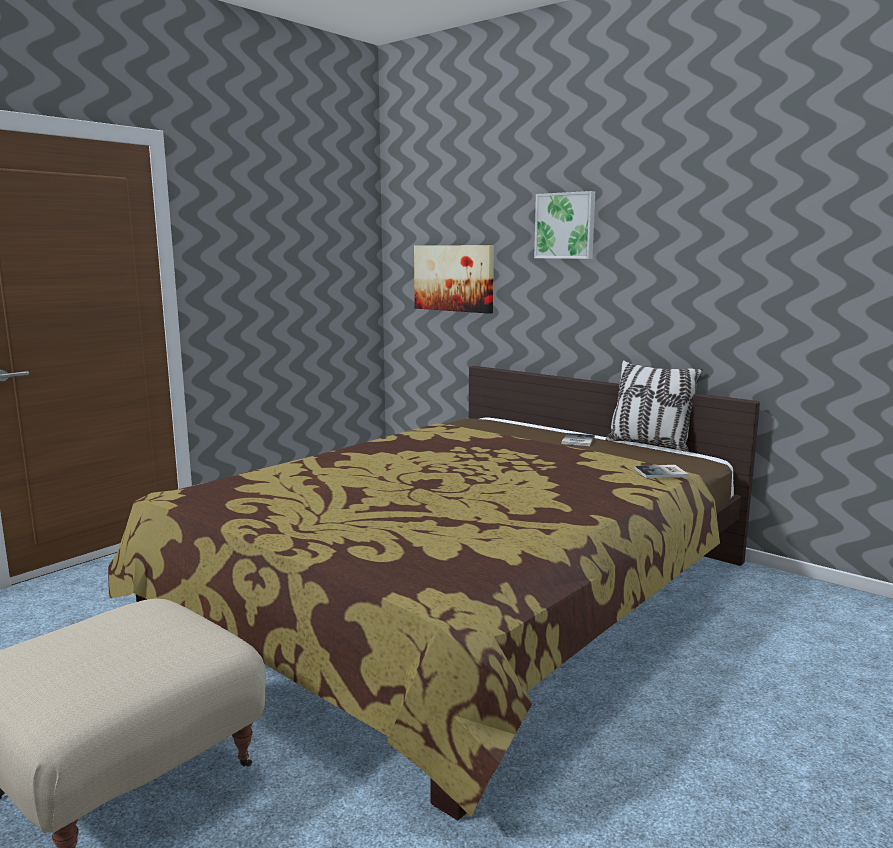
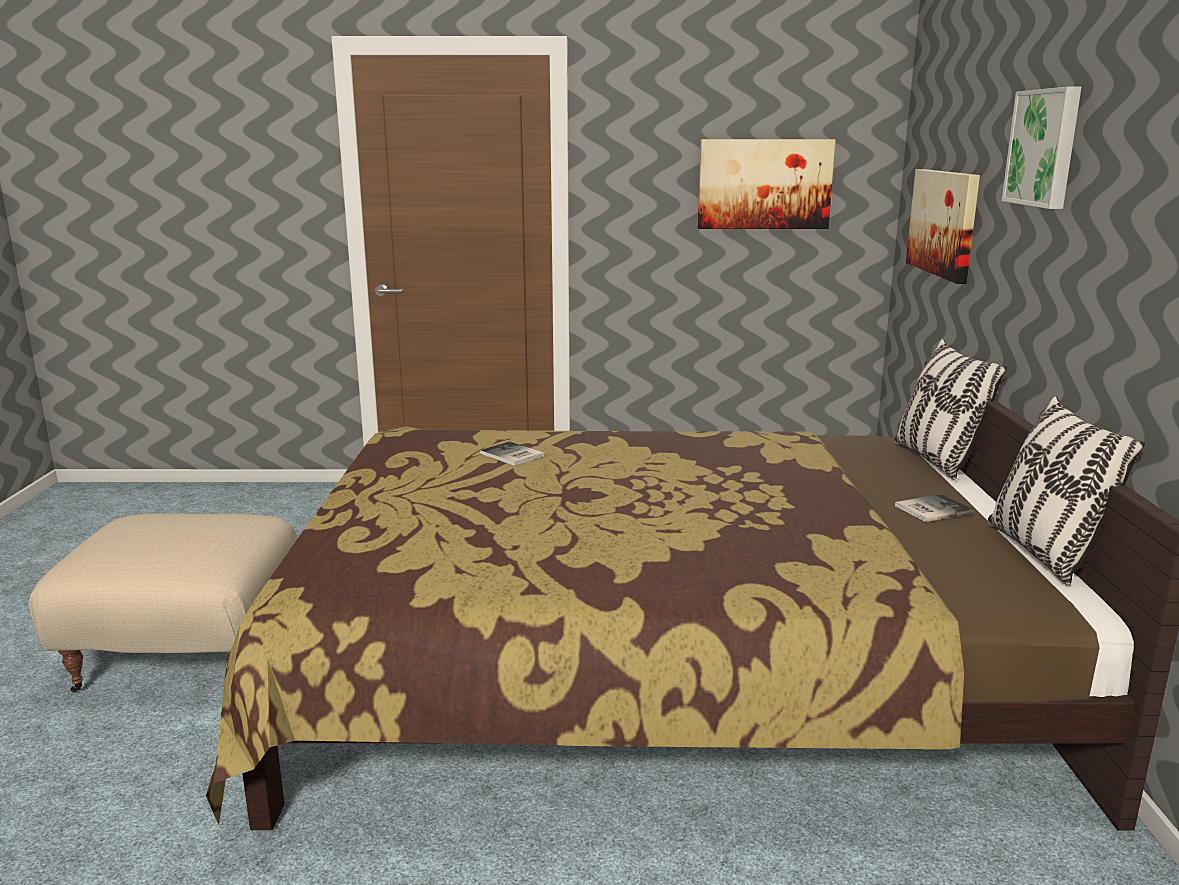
camera: 50 degrees right, 5 degrees up
(309, 258) = (764, 184): none -> picture
(518, 422) = (936, 461): none -> pillow
(662, 473) = (885, 592): book -> book (511, 455)

